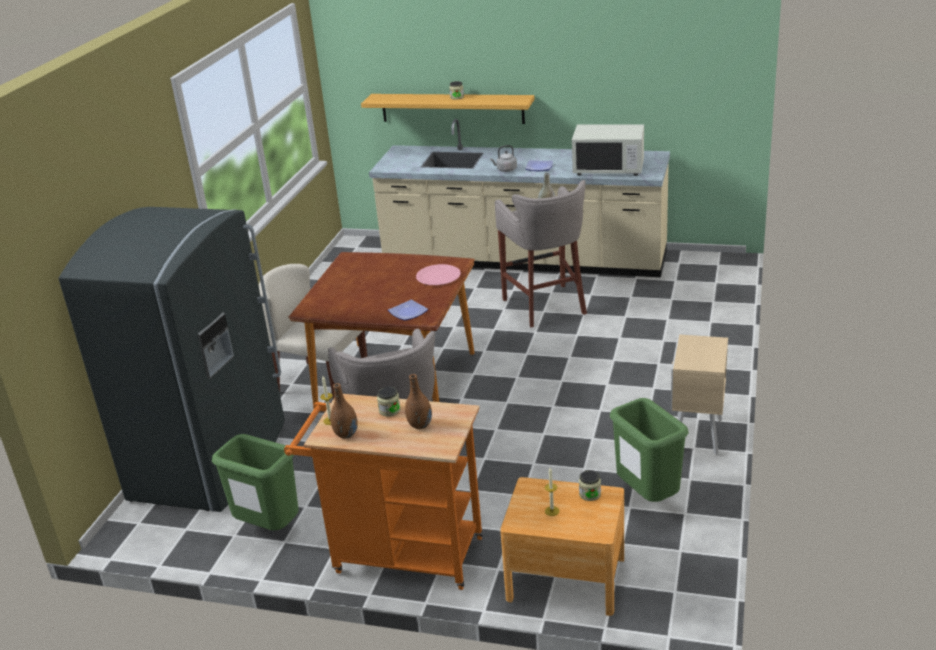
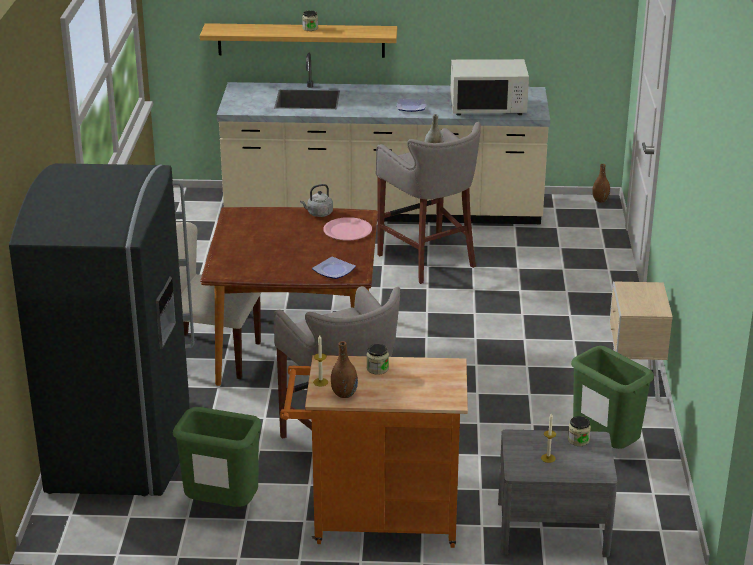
camera: 15 degrees left, 0 degrees up
(420, 425) = (416, 380): brown vase -> brown vase (600, 200)
(505, 170) = (374, 110): grey kettle -> grey kettle (318, 214)
(566, 578) = (552, 528): brown nightstand -> grey nightstand

